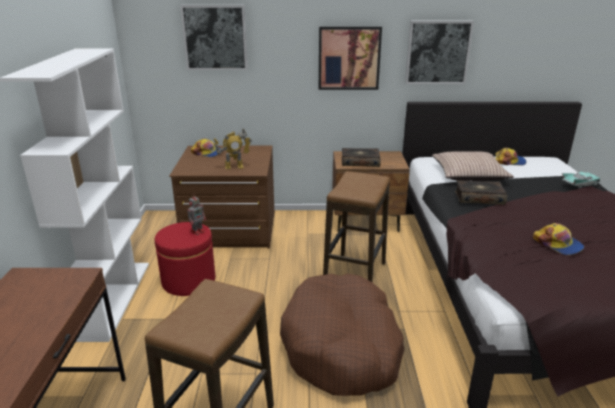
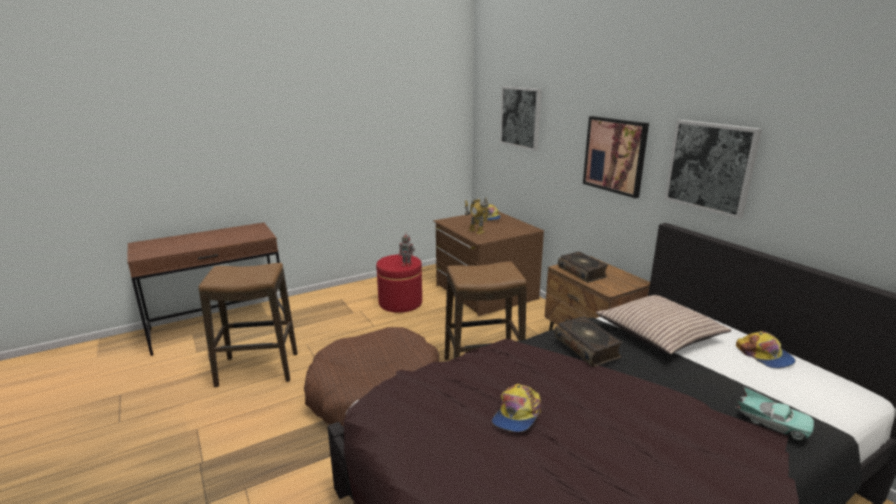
camera: 60 degrees right, 5 degrees down
(113, 298) = (358, 288): white bookcase -> none

